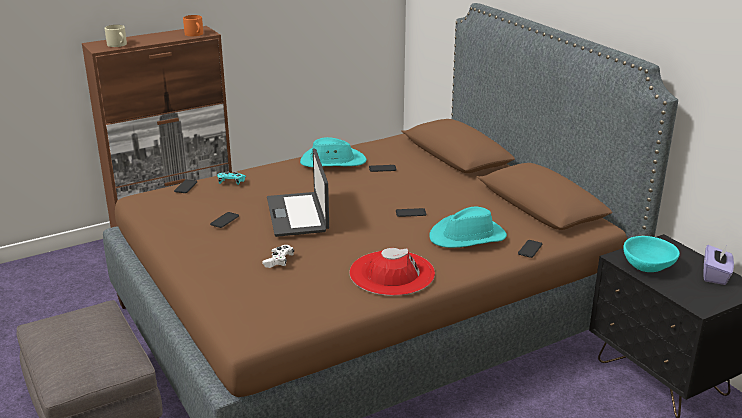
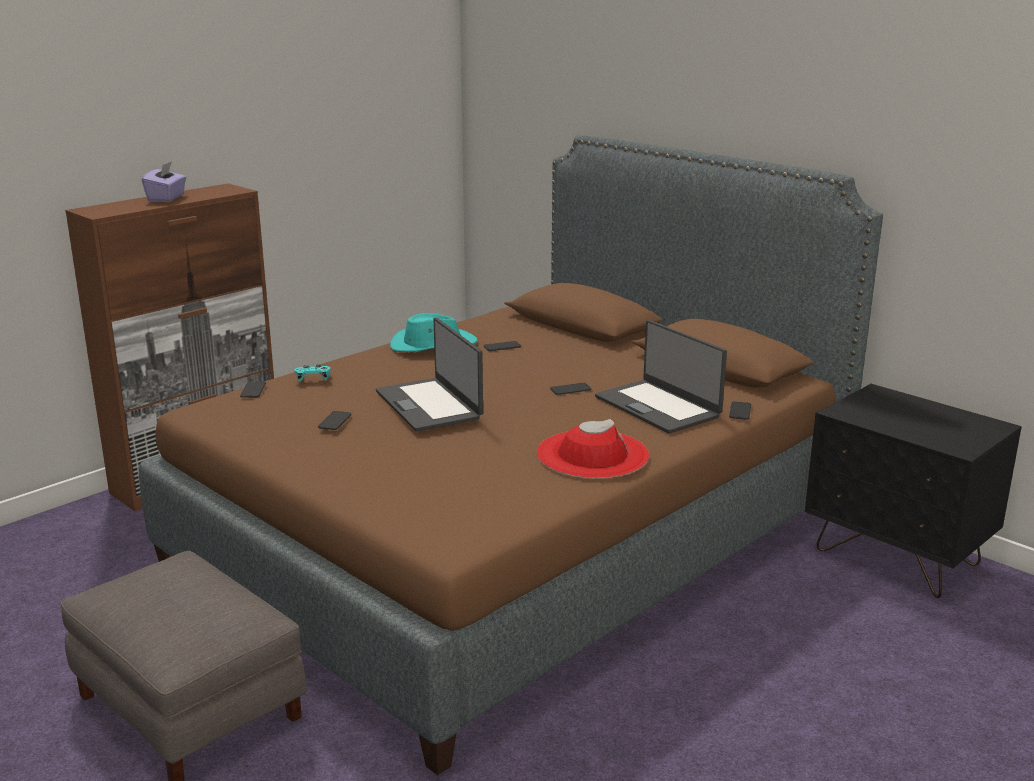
camera: 15 degrees left, 5 degrees down
(118, 44) = (122, 208): beige mug -> none
(195, 34) = (221, 192): orange mug -> none
(279, 261) = (438, 459): white game controller -> none
(468, 237) = (658, 406): turquoise hat -> laptop
(647, 267) = (876, 417): turquoise bowl -> none
(715, 275) = (955, 417): purple tissue box -> purple tissue box (167, 198)

